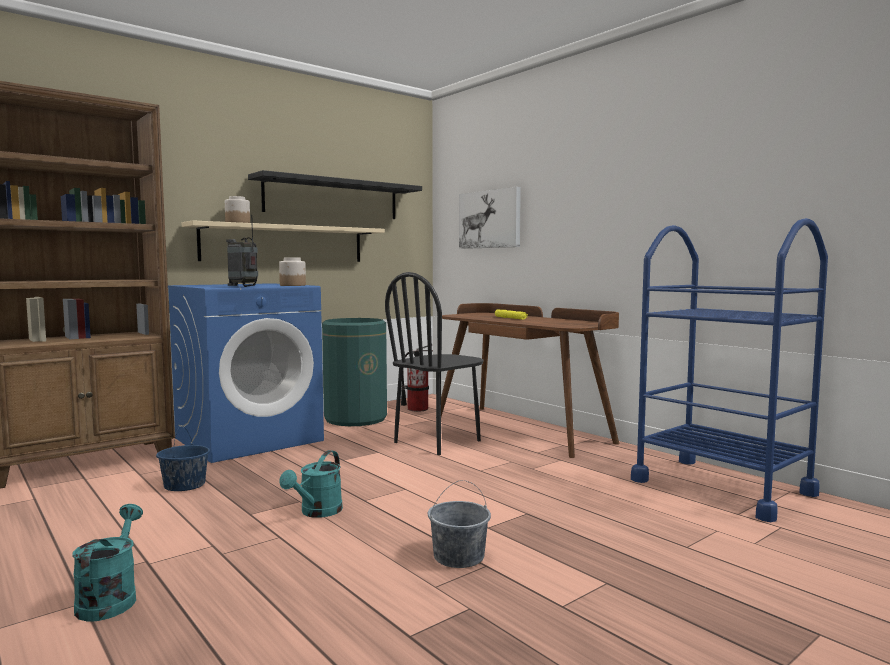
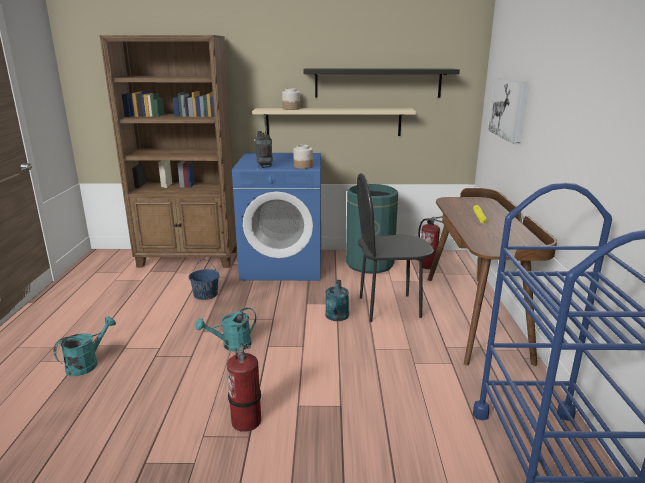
camera: 40 degrees right, 15 degrees up
(398, 461) = (336, 317): none -> turquoise watering can
(459, 556) = (247, 420): grey bucket -> fire extinguisher

